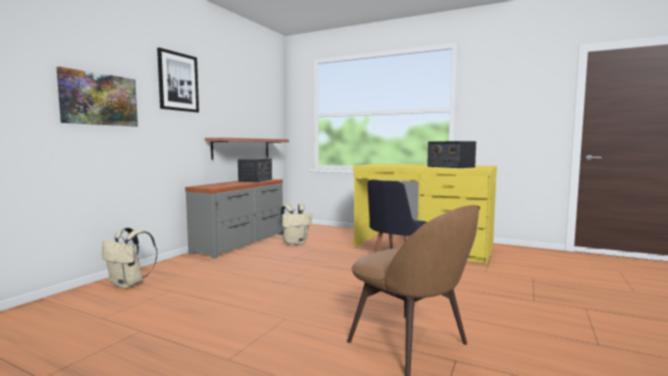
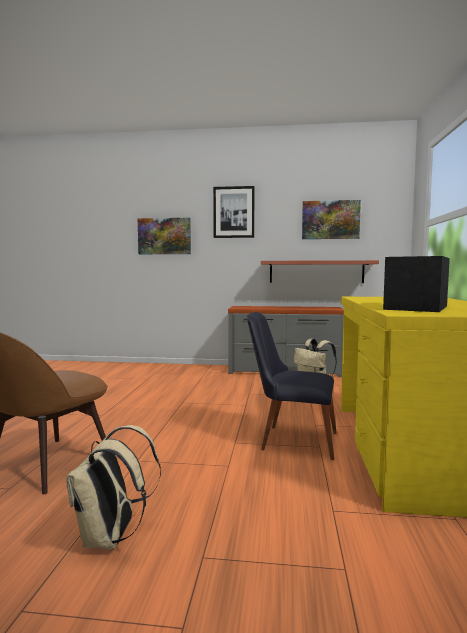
camera: 70 degrees right, 0 degrees up
(129, 284) = (154, 369): beige backpack -> beige backpack (111, 538)
(248, 103) = (330, 220): none -> picture
(255, 180) = (313, 308): radio -> none

